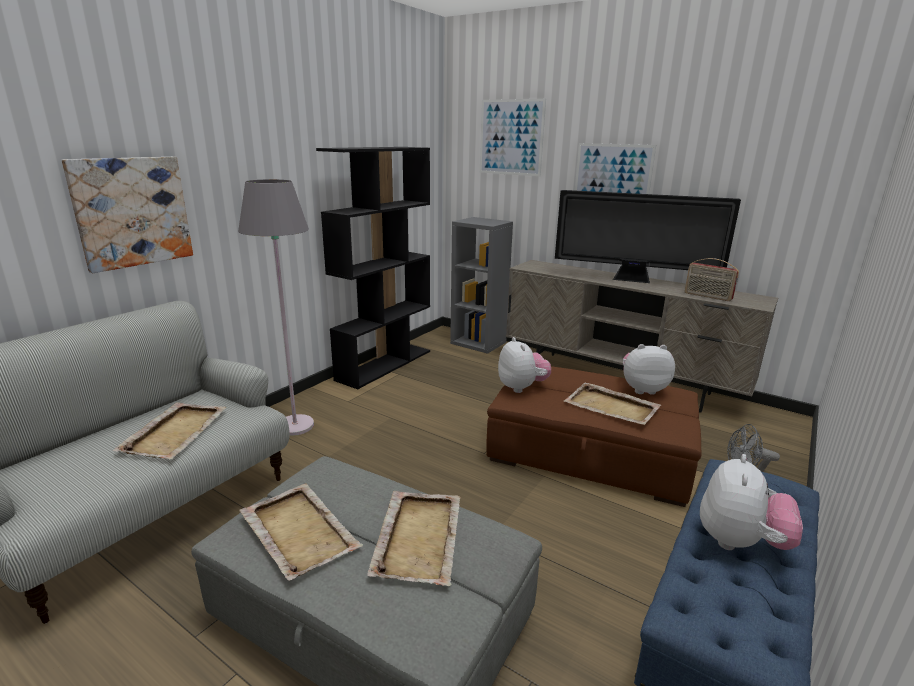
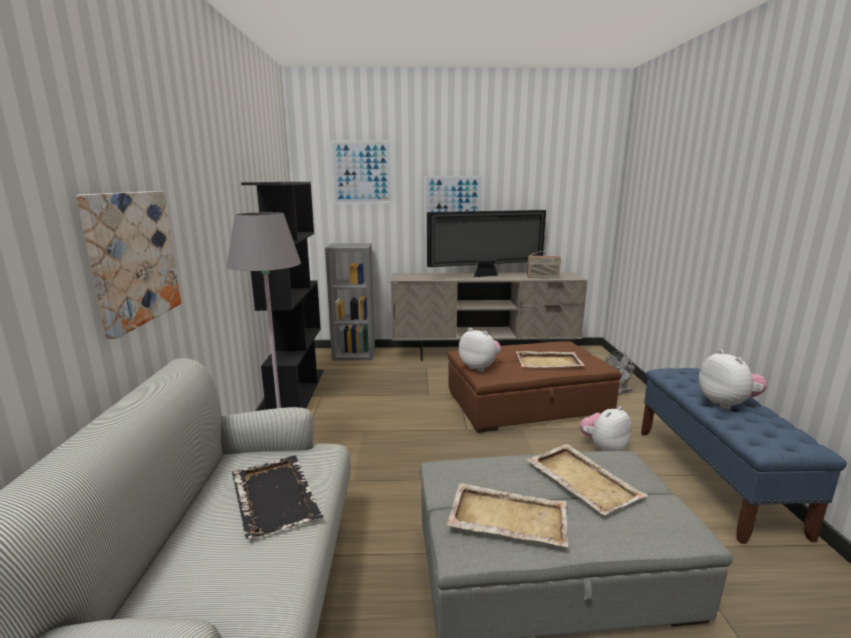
camera: 35 degrees left, 5 degrees down
(176, 432) = (275, 496): beige tray -> black tray
(642, 389) = (546, 347): plush toy -> plush toy (603, 448)

